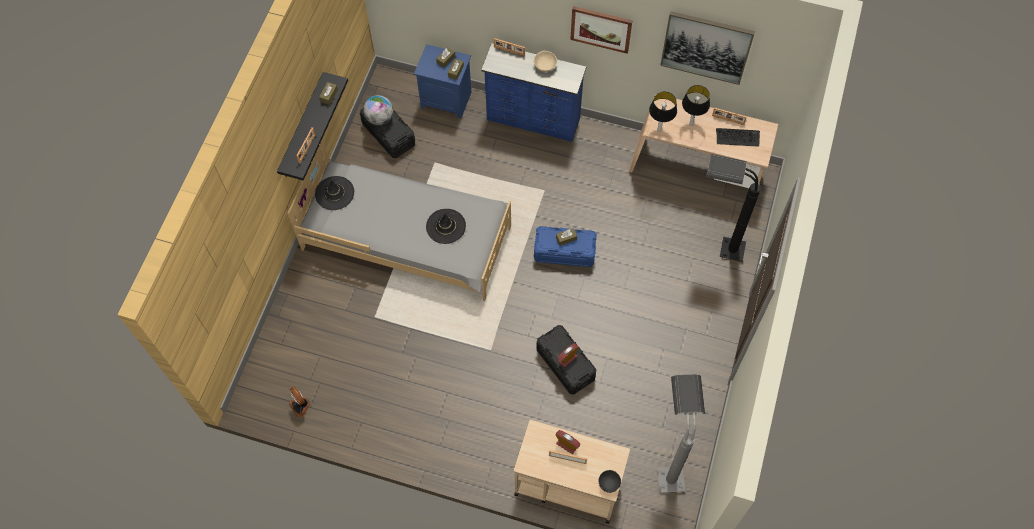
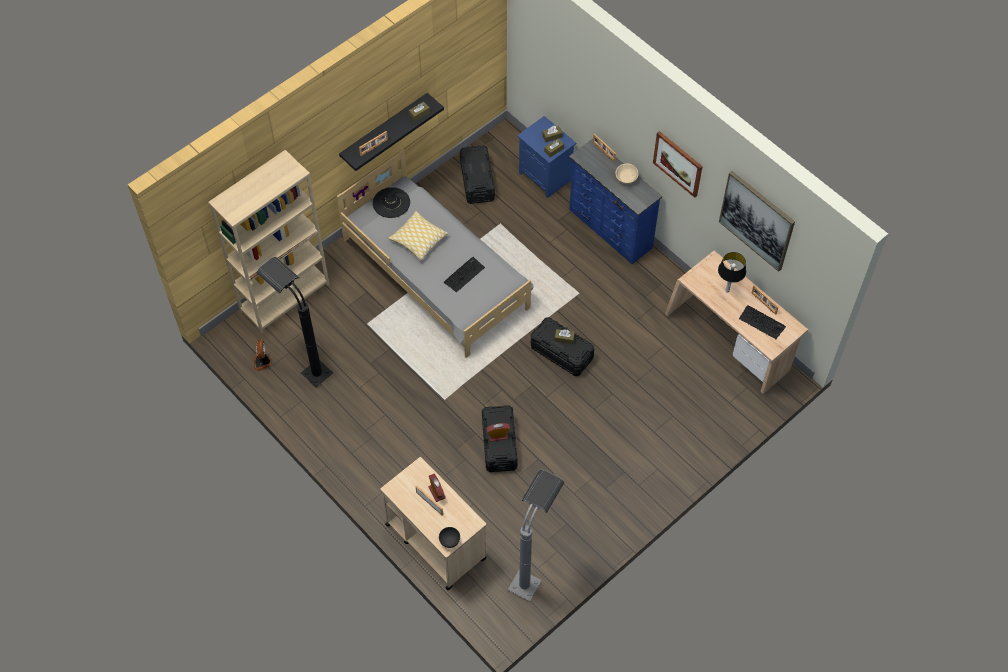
camera: 30 degrees right, 5 degrees down
(281, 333) = (285, 297): none -> beige bookcase
(379, 118) = (473, 162): globe -> none
(383, 215) = (418, 240): none -> pillow
(445, 226) = (464, 274): black hat -> keyboard
(564, 252) = (561, 353): blue storage box -> black storage box
(659, 130) = (694, 282): table lamp -> none
(715, 247) = (699, 417): black floor lamp -> black floor lamp (305, 364)

